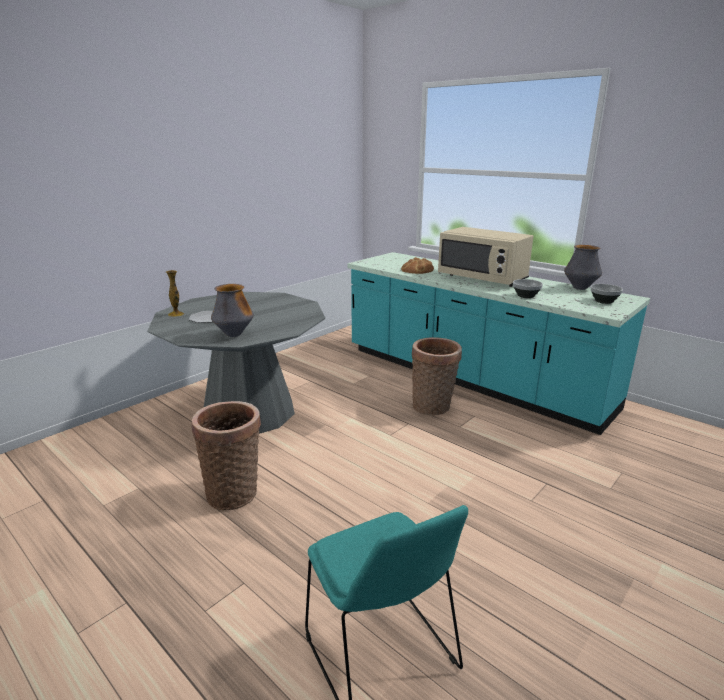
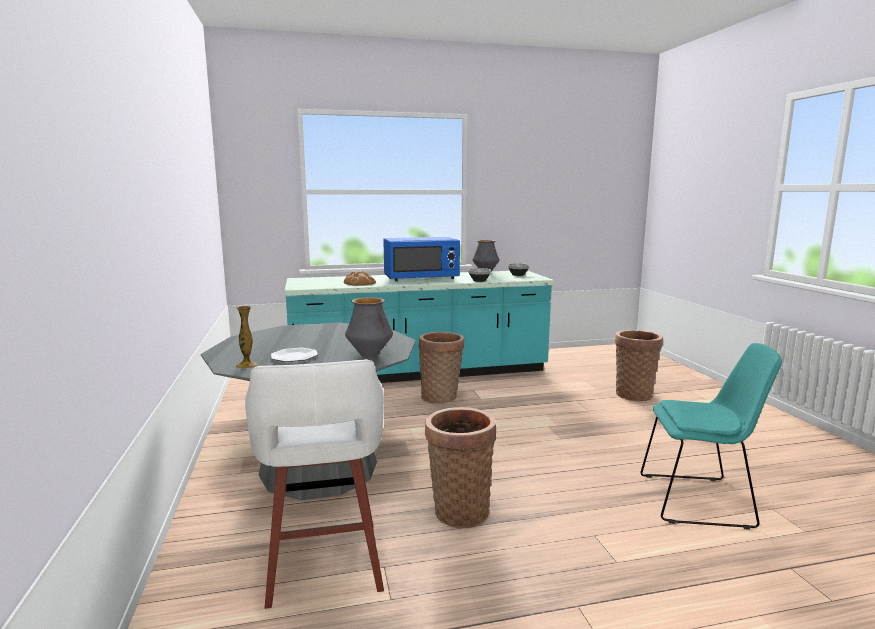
camera: 55 degrees left, 10 degrees down
(129, 465) = (324, 565): none -> white stool
(482, 278) = (421, 278): beige microwave -> blue microwave
(645, 523) = (634, 394): none -> basket

